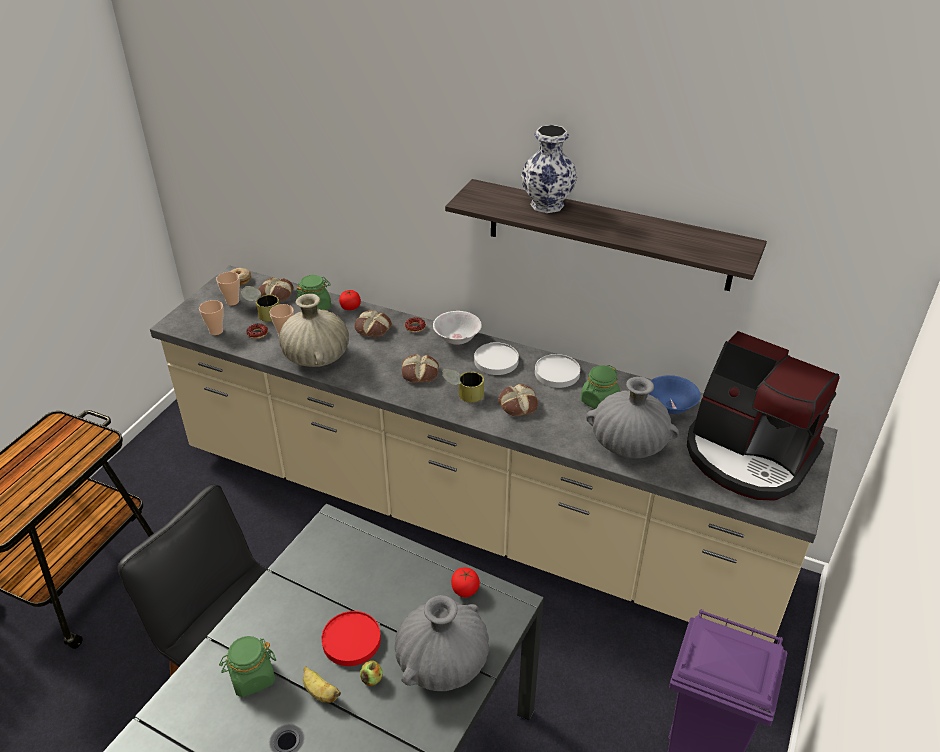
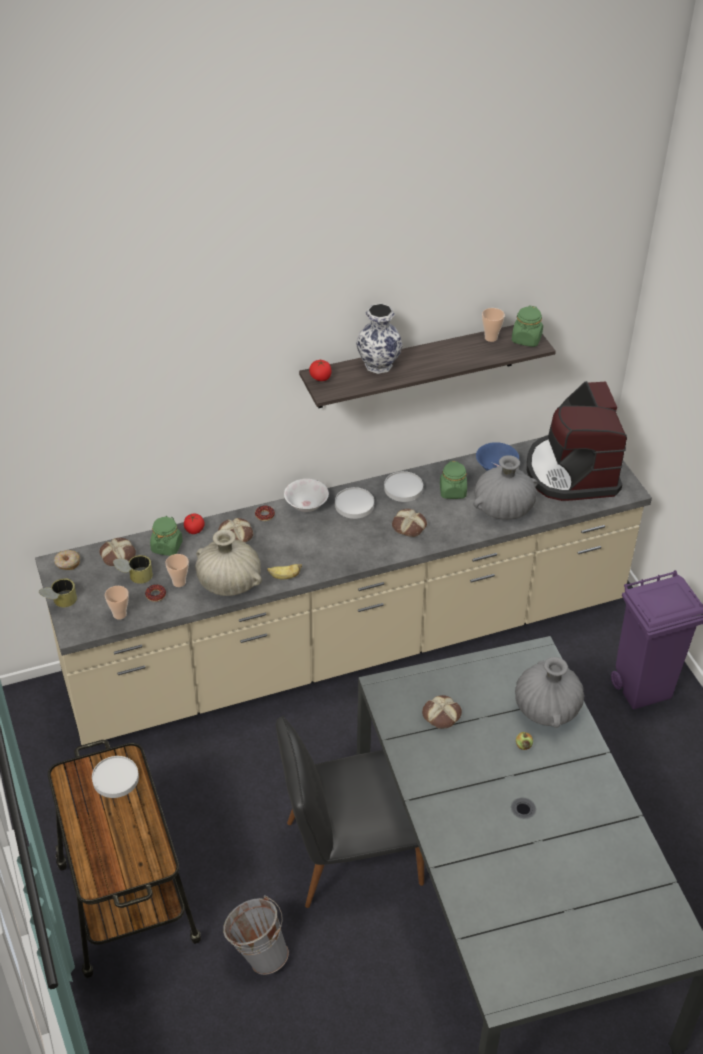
camera: 45 degrees left, 5 degrees up
(73, 449) = (115, 779): none -> white plate
(94, 696) = (257, 953): none -> grey bucket
(232, 302) = (93, 584): cup -> cup (491, 338)
(252, 677) = (462, 797): green jar -> green jar (526, 339)
(320, 692) = (507, 773): banana -> banana (284, 577)
(351, 640) = (485, 736): red plate -> none
(419, 373) = (317, 547): bread -> bread (442, 715)
(463, 395) = (366, 542): can -> can (59, 603)
(465, 589) = (507, 663): tomato -> tomato (320, 378)
(749, 455) = (571, 472): coffee machine -> coffee machine turned 90 degrees clockwise

